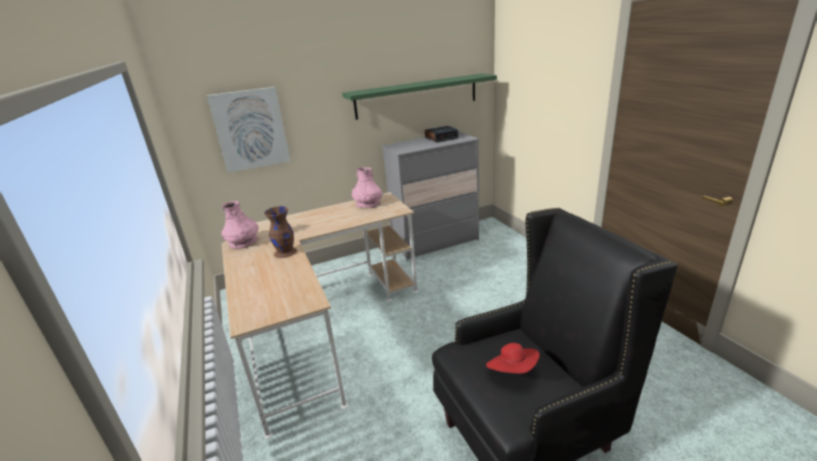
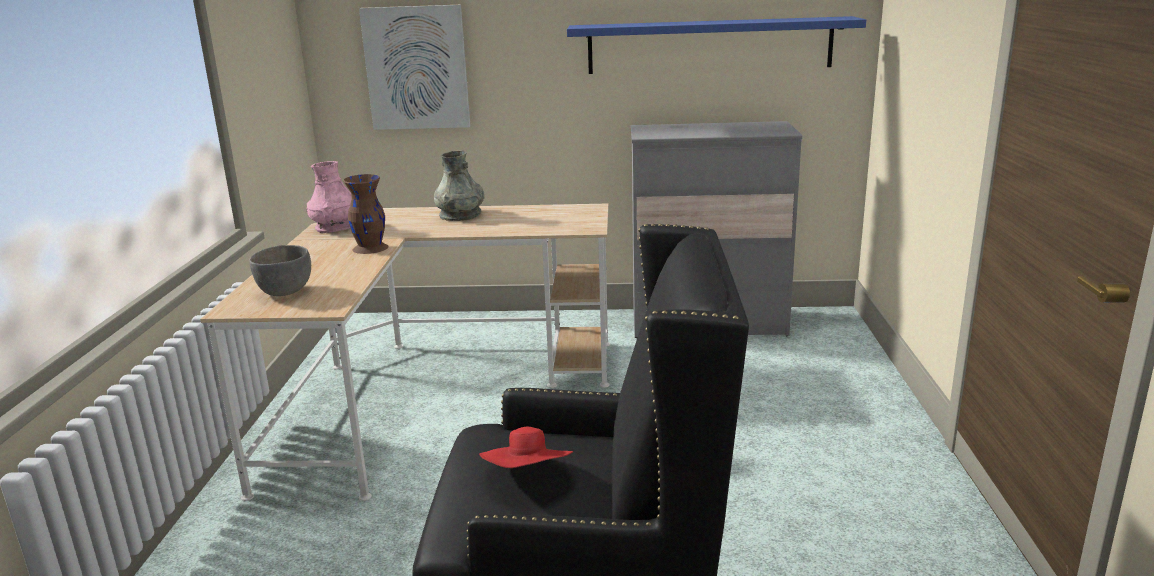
camera: 25 degrees right, 5 degrees down
(268, 298) = (285, 292): none -> grey bowl
(314, 217) = (460, 215): none -> grey vase
(368, 204) = (553, 213): pink vase -> none
(417, 96) = (709, 45): green shelf -> blue shelf
(441, 137) = (741, 126): alarm clock -> none

